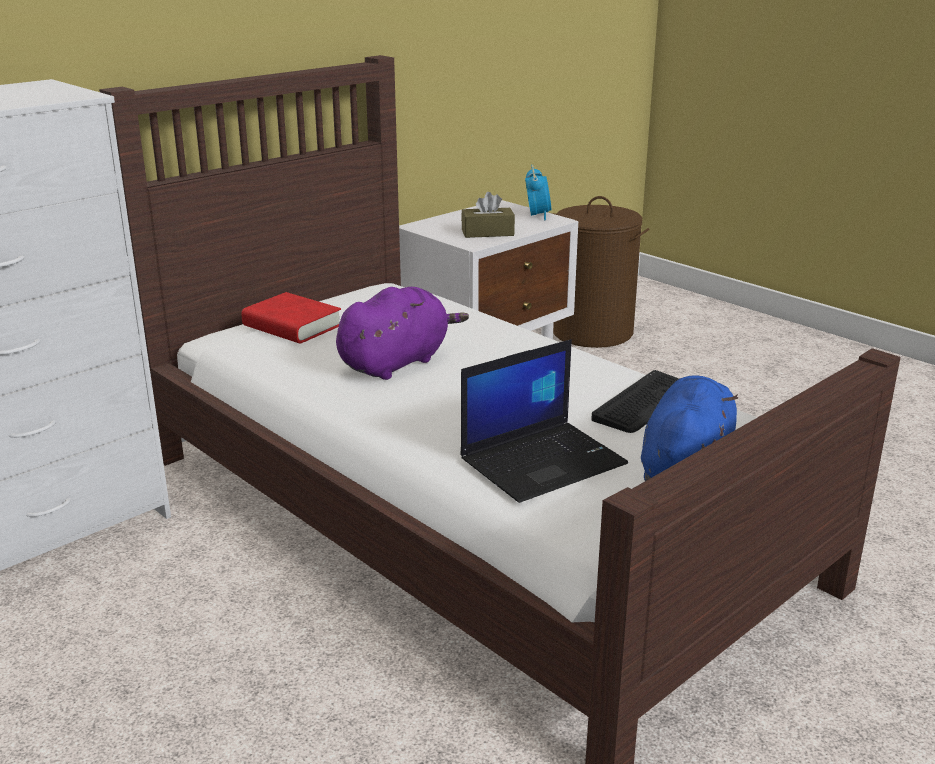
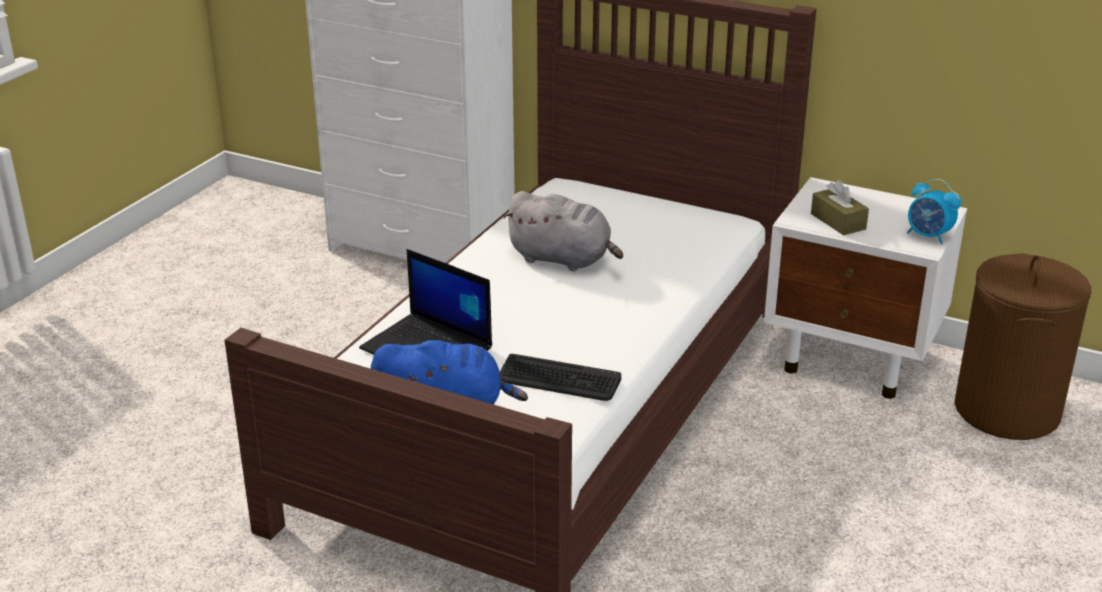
camera: 70 degrees right, 5 degrees up
(292, 326) = (602, 203): red book -> none
(397, 362) = (563, 259): purple plush toy -> grey plush toy
(537, 215) = (928, 236): alarm clock -> alarm clock turned 60 degrees clockwise

